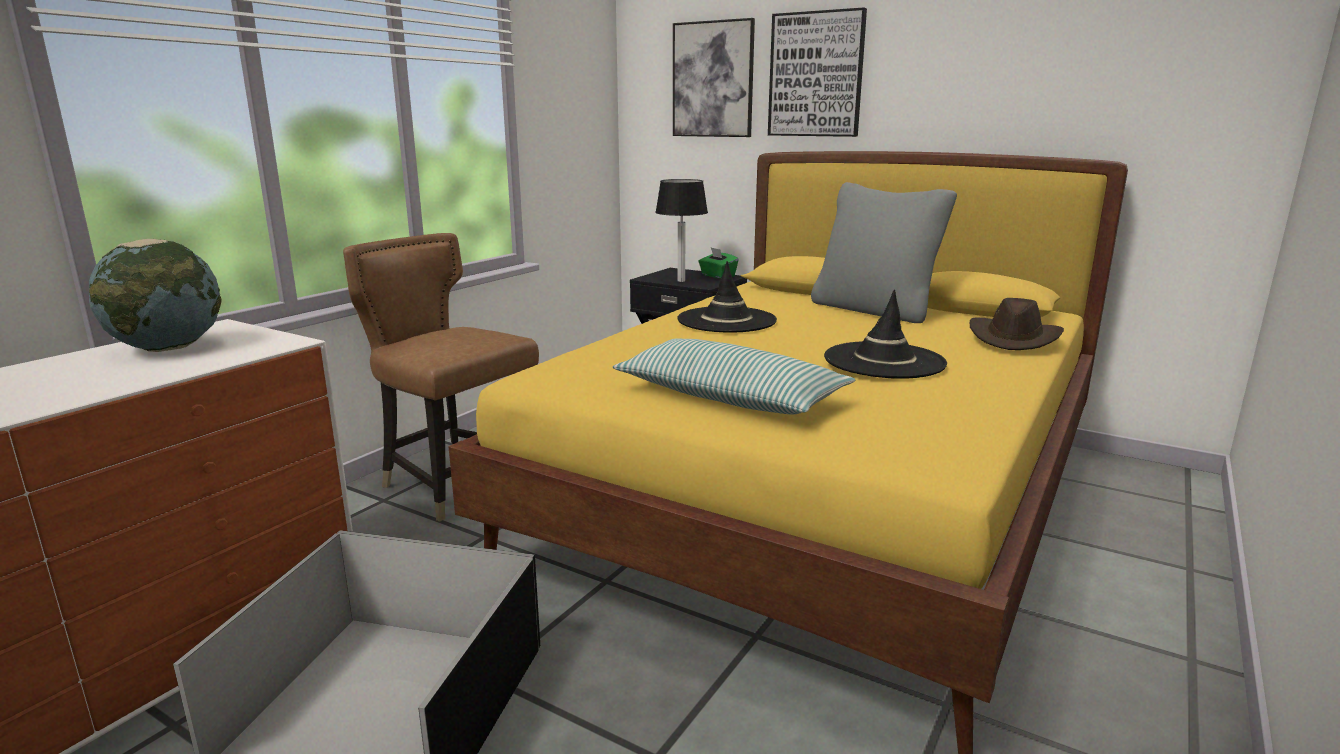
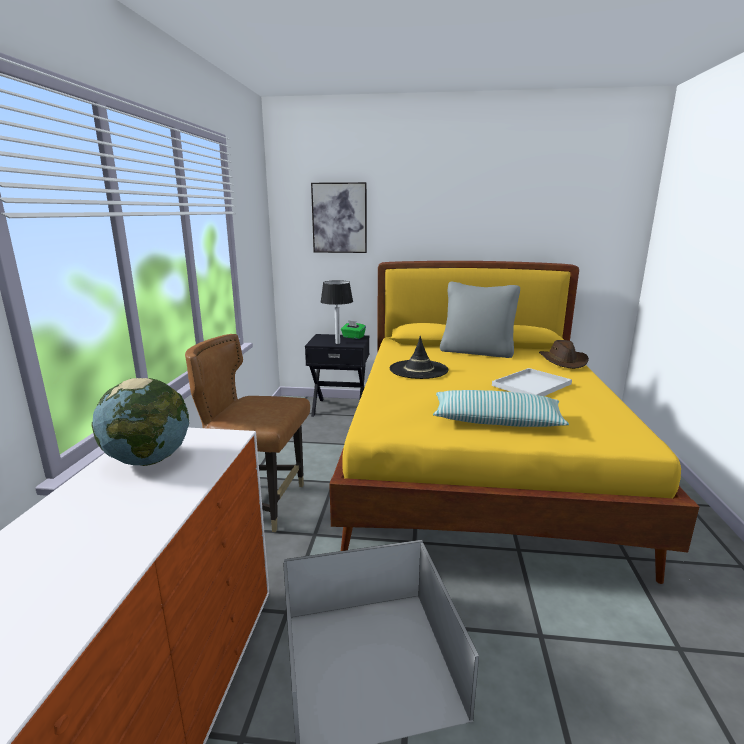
camera: 25 degrees left, 0 degrees up
(816, 75) = (407, 217): picture -> none
(884, 361) = (531, 384): black hat -> white tray

